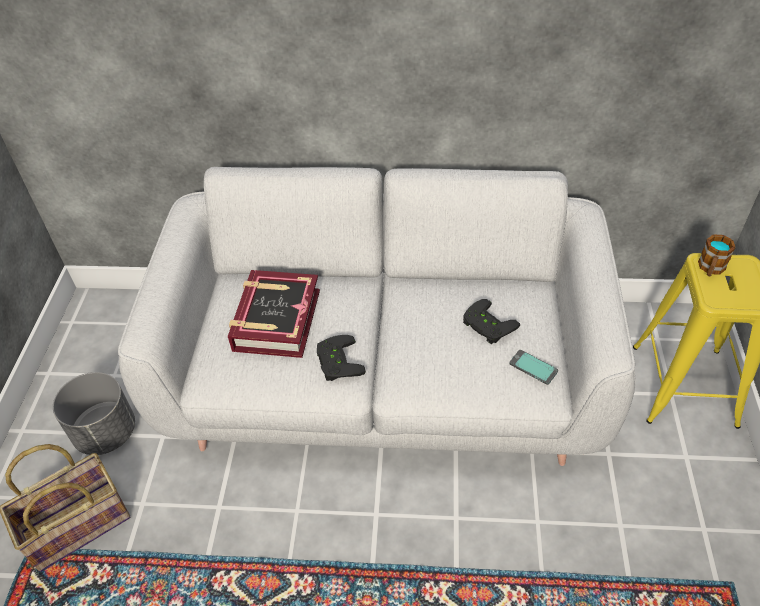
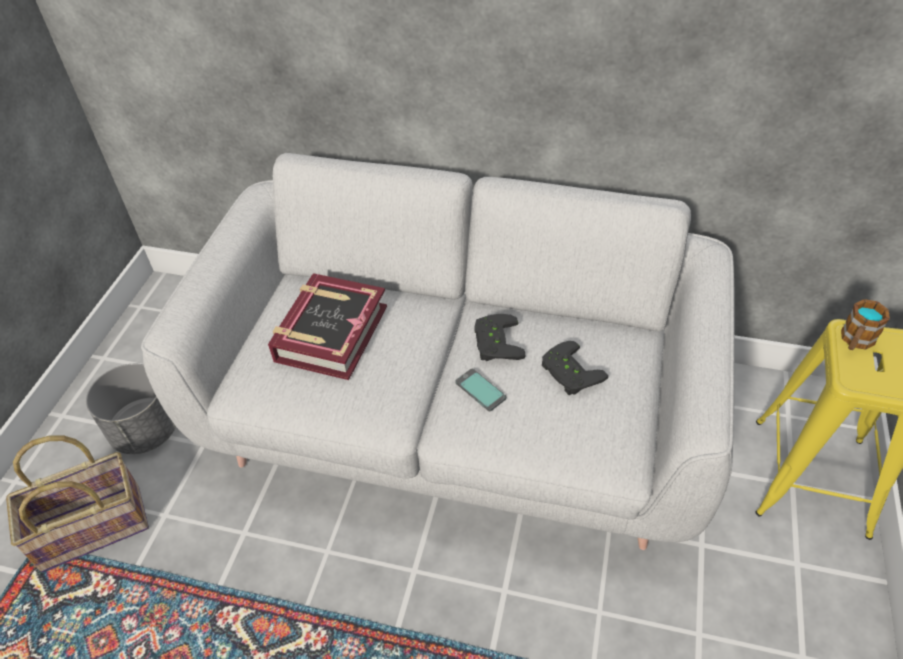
camera: 10 degrees right, 0 degrees up
(336, 362) = (386, 390): black game controller -> black game controller (494, 342)
(533, 368) = (613, 430): phone -> phone (480, 390)

